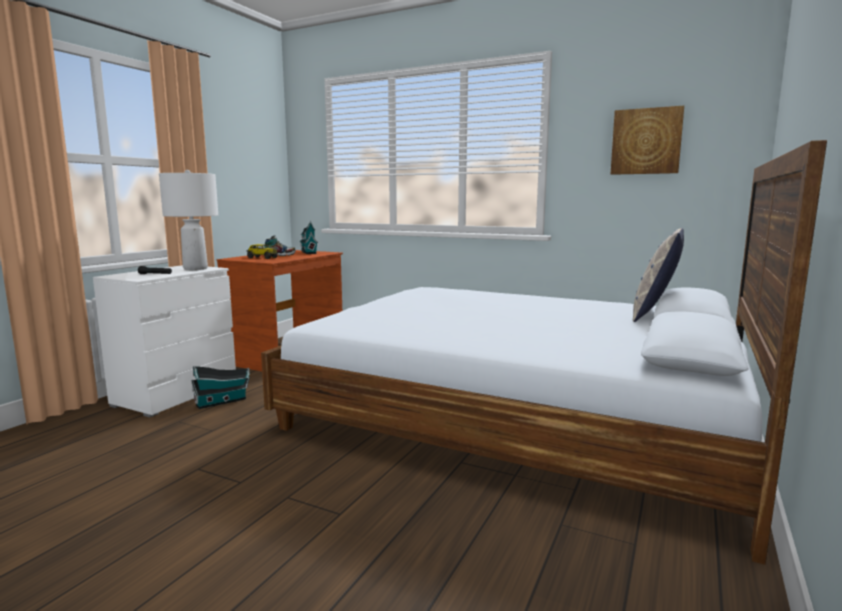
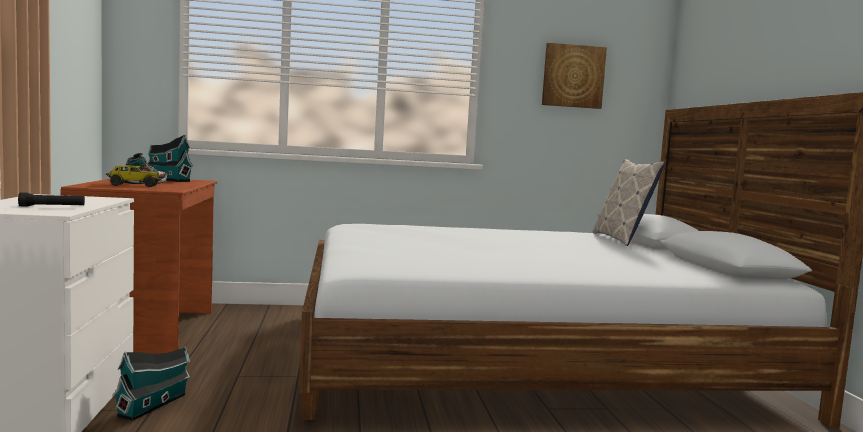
camera: 35 degrees left, 5 degrees down
(195, 269) = (85, 199): white table lamp -> none

